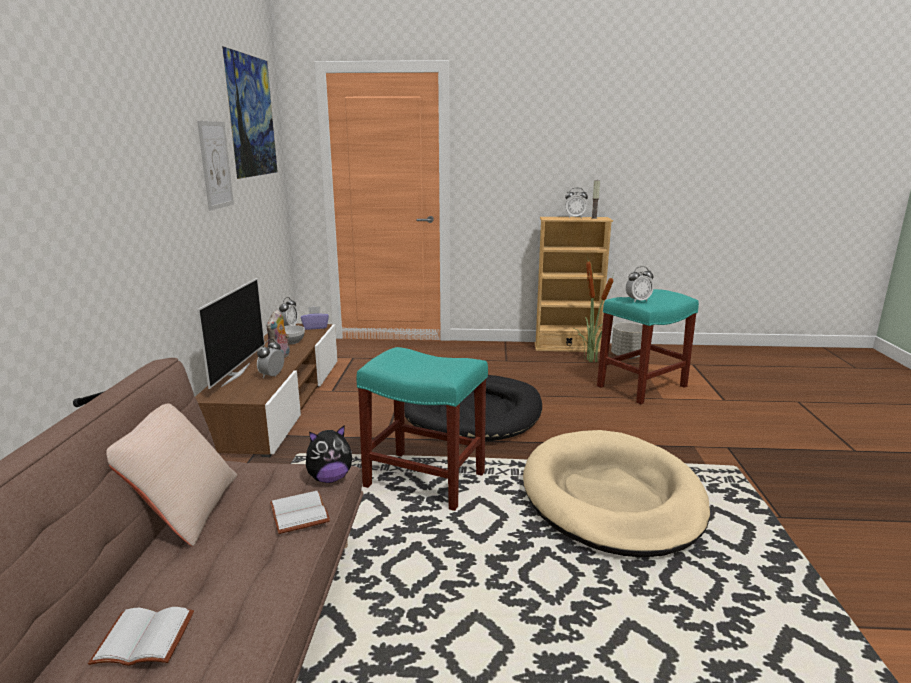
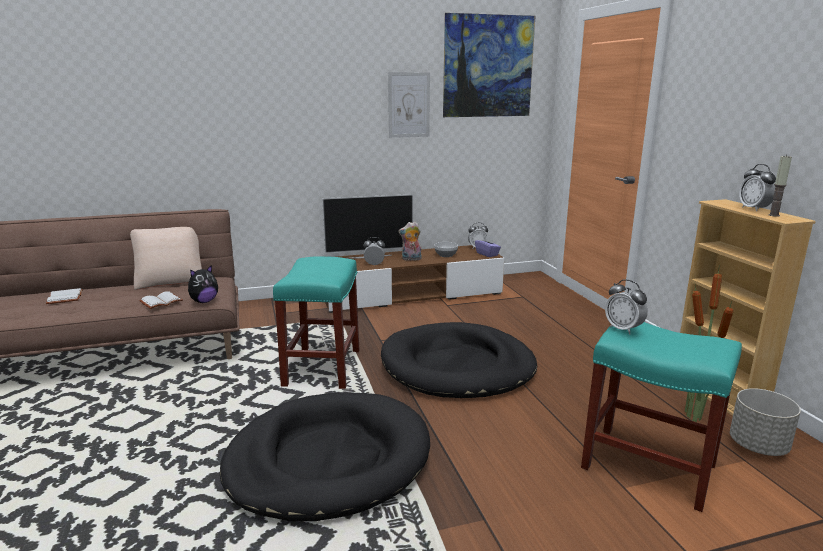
camera: 70 degrees right, 0 degrees up
(330, 478) = (204, 301): plush toy -> plush toy turned 90 degrees counterclockwise
(612, 497) = (328, 460): beige dog bed -> black dog bed

